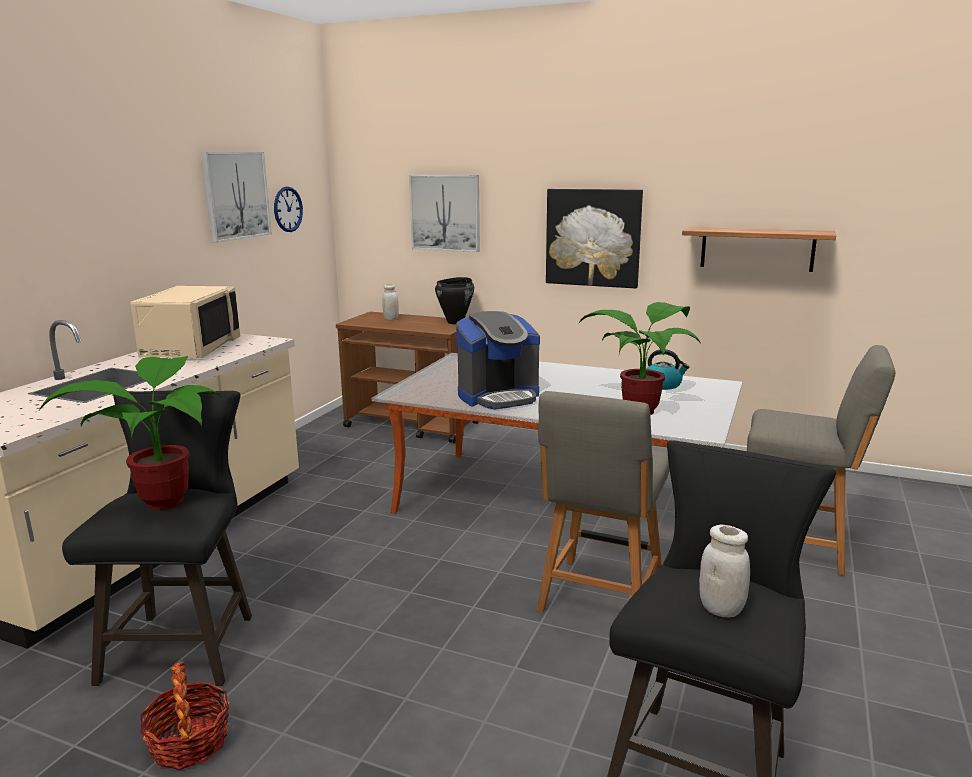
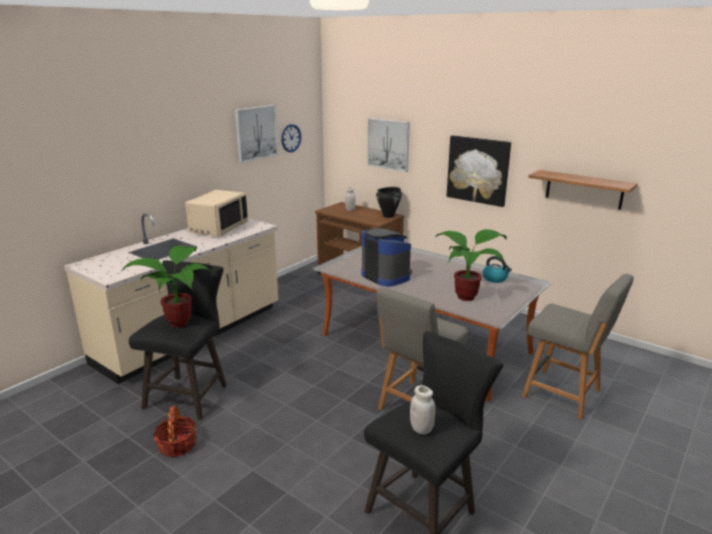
camera: 15 degrees right, 5 degrees up
(498, 396) = (386, 276): coffee machine -> coffee machine turned 120 degrees counterclockwise

